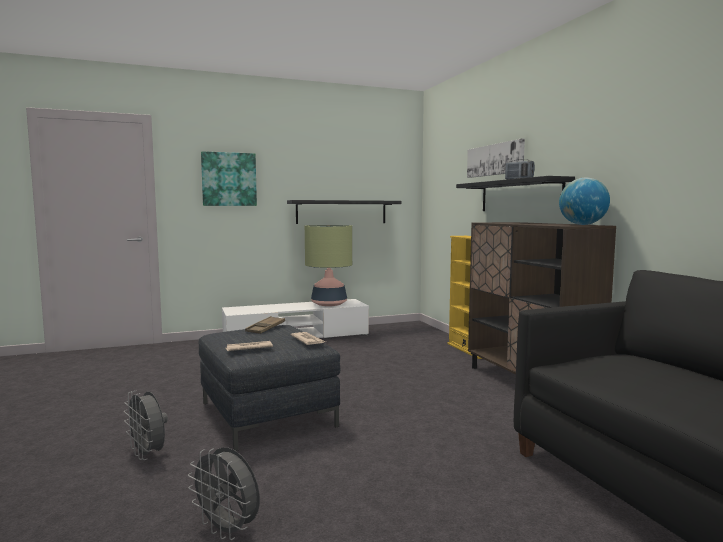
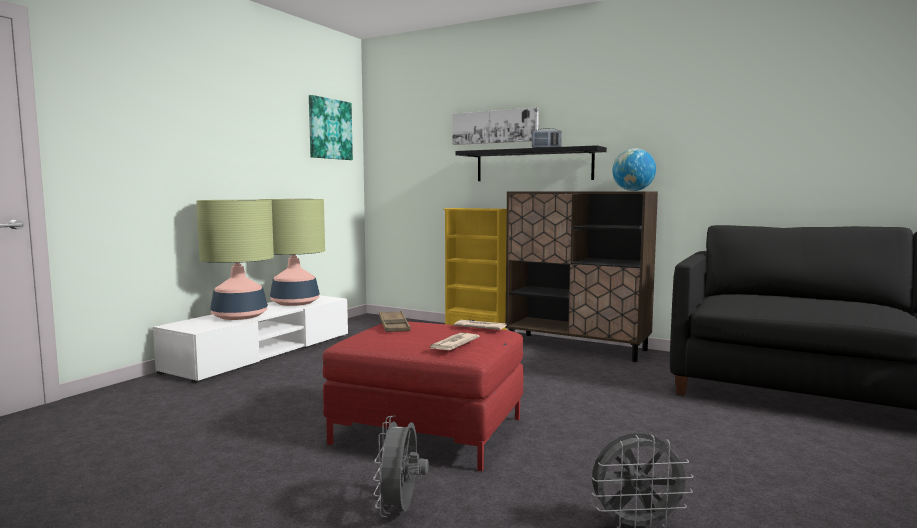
camera: 40 degrees left, 0 degrees up
(148, 454) = (400, 510): grey fan -> grey fan turned 90 degrees clockwise
(229, 179) = (154, 128): picture -> picture (329, 129)
(268, 414) = (429, 430): grey ottoman -> red ottoman
(275, 308) = (239, 316): none -> table lamp
(341, 212) = (290, 182): black shelf -> none

